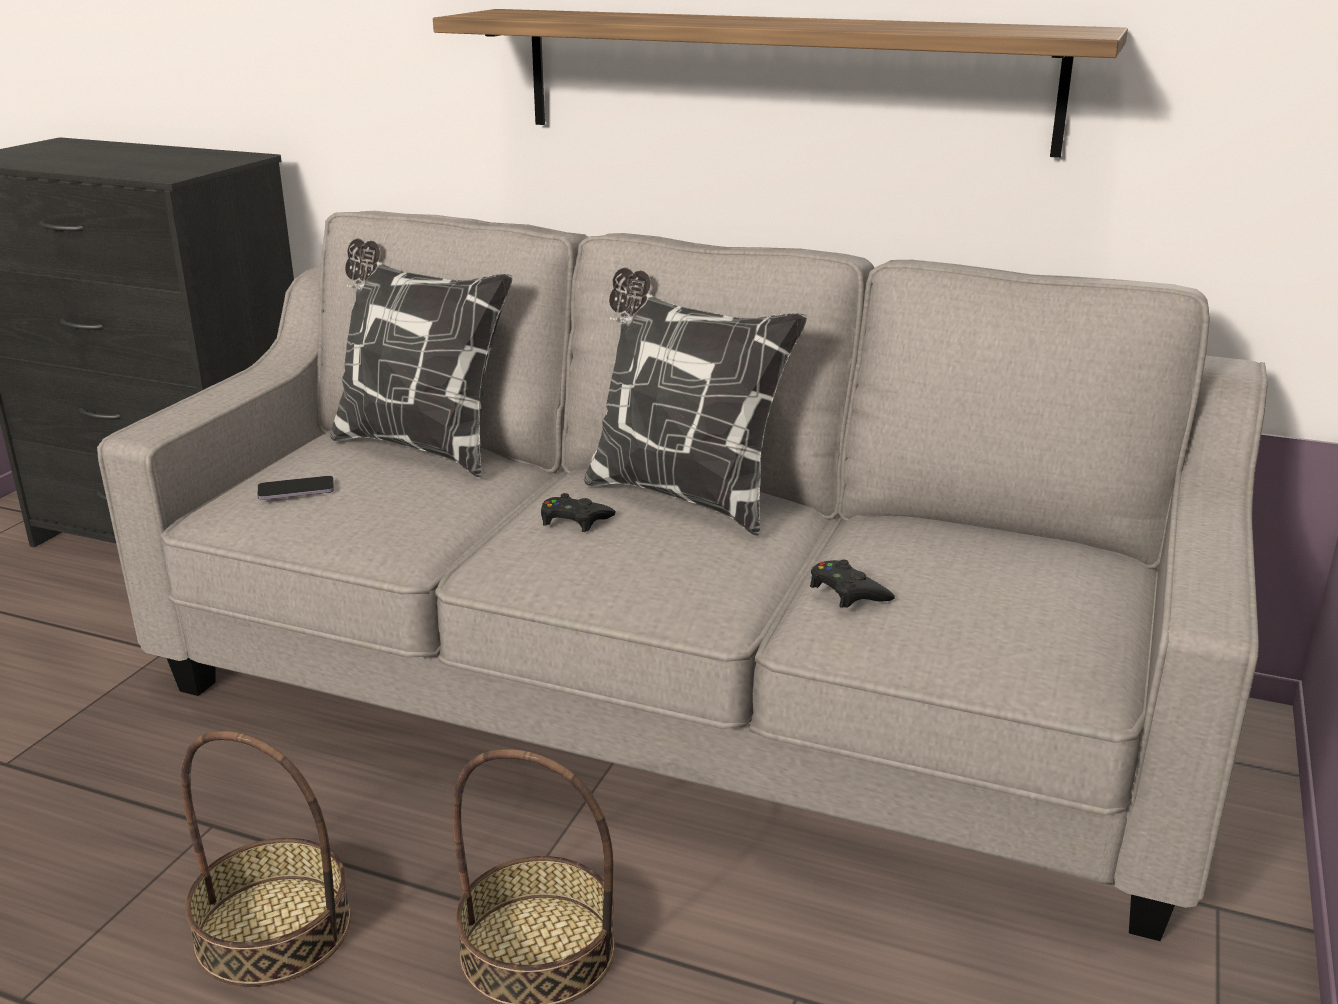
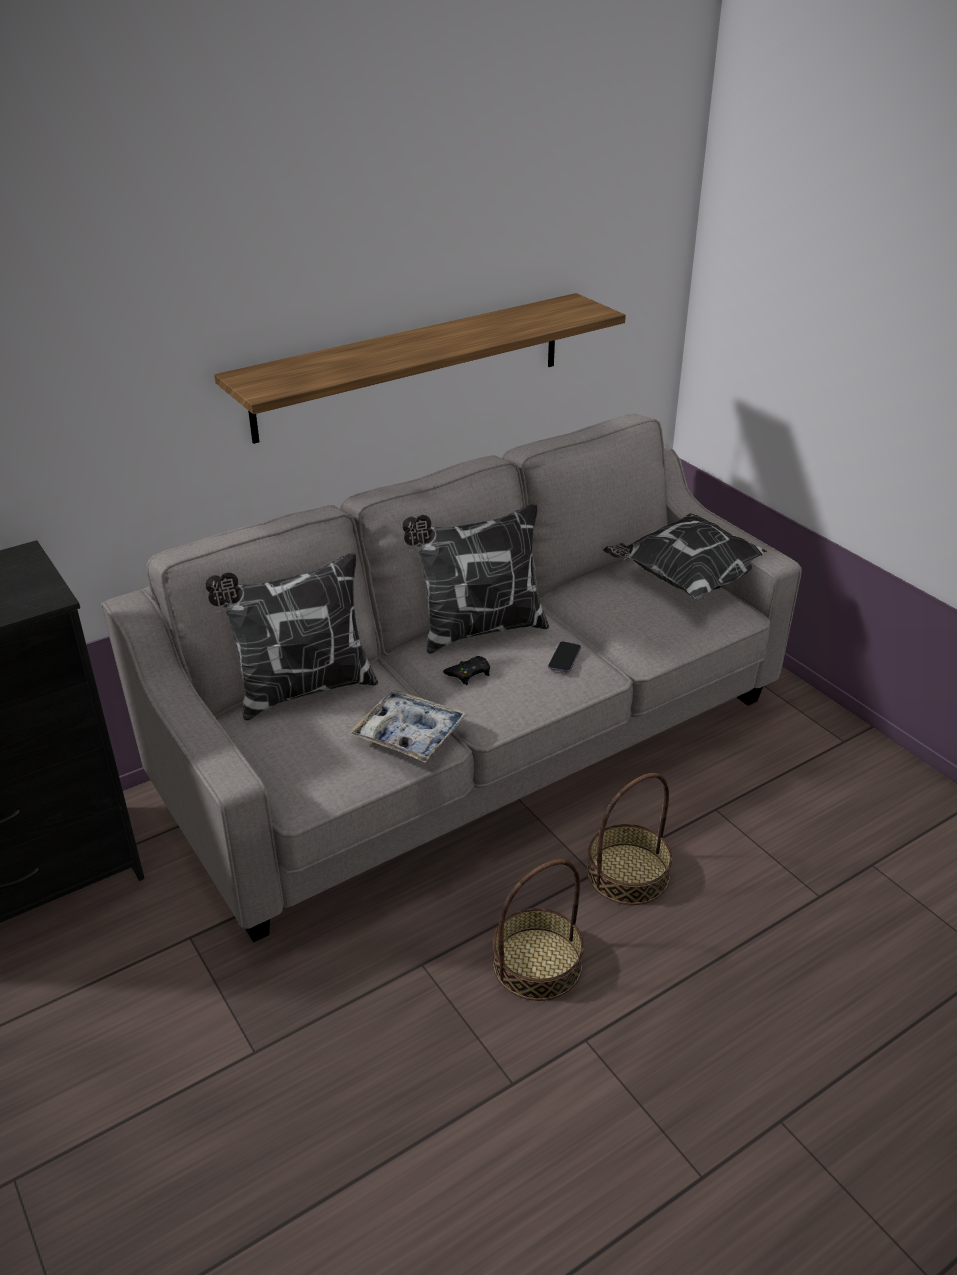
camera: 55 degrees left, 10 degrees up
(296, 490) = (312, 756): phone -> phone (564, 658)
(396, 526) = (409, 734): none -> tray
(847, 592) = (625, 629): black game controller -> none
(1086, 602) = (687, 580): none -> pillow

